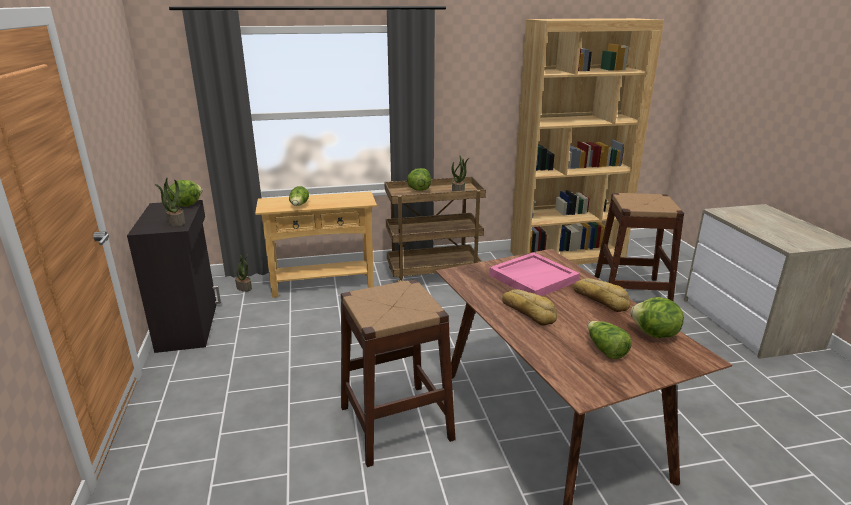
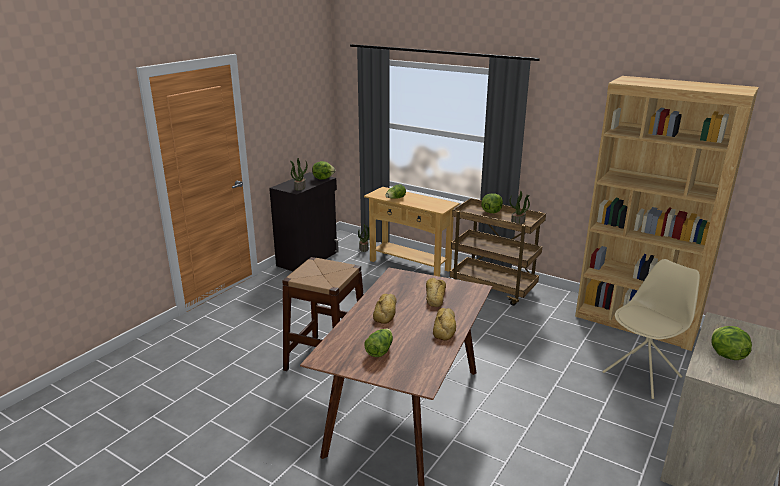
camera: 45 degrees right, 0 degrees up
(533, 277) = (434, 296): pink tray -> bread
(631, 291) = (642, 374): brown stool -> beige chair
(654, 334) = (427, 360): lettuce -> lettuce (726, 355)

